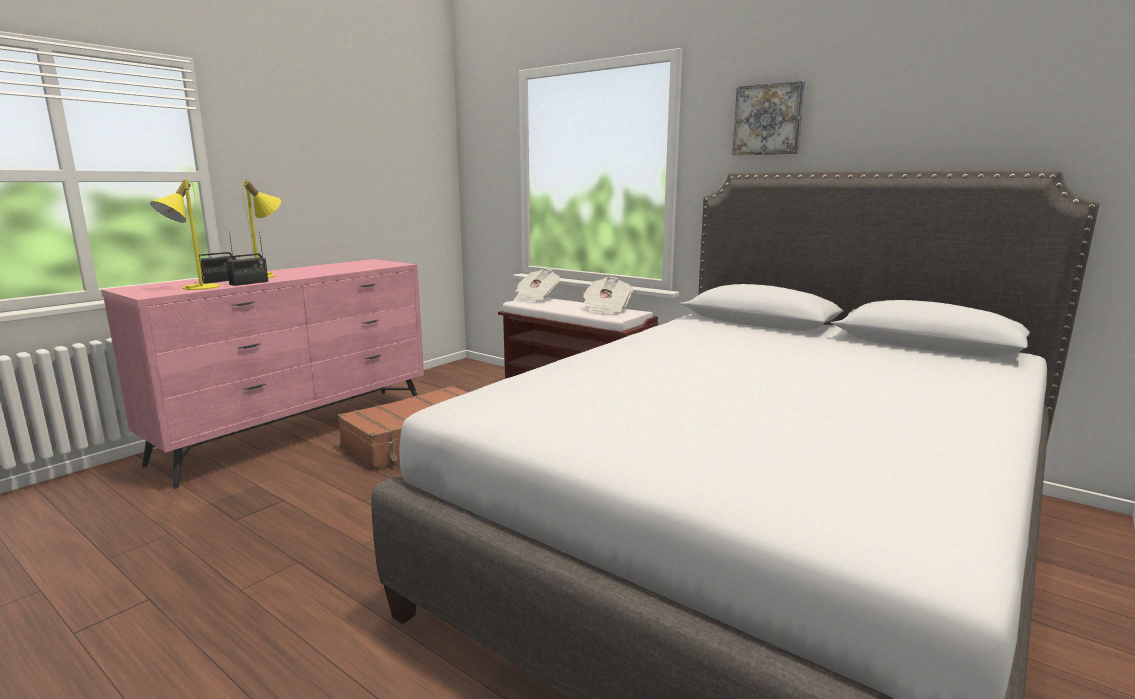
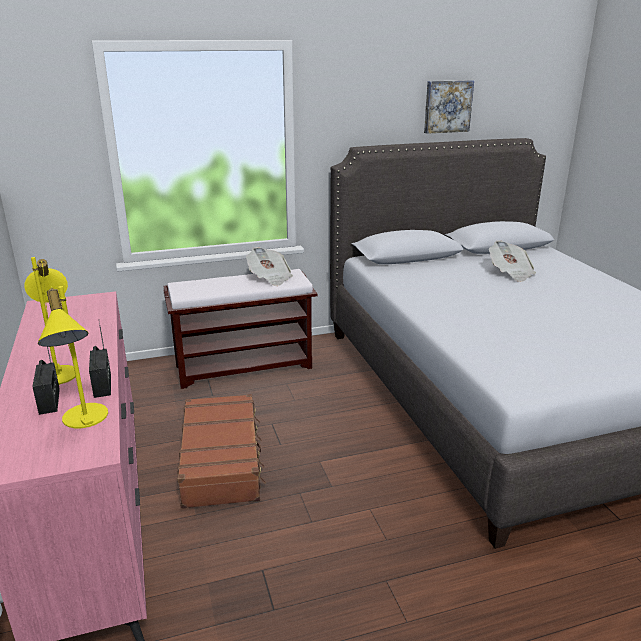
camera: 55 degrees left, 10 degrees up
(535, 298) = (181, 286): newspaper -> newspaper (510, 273)
(768, 120) = (368, 105): picture -> picture (447, 106)

